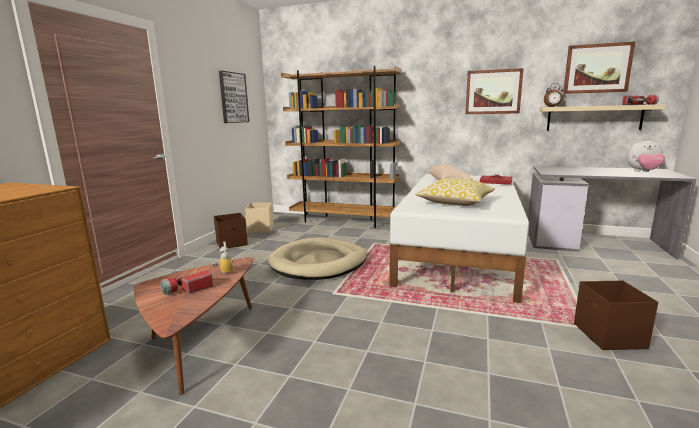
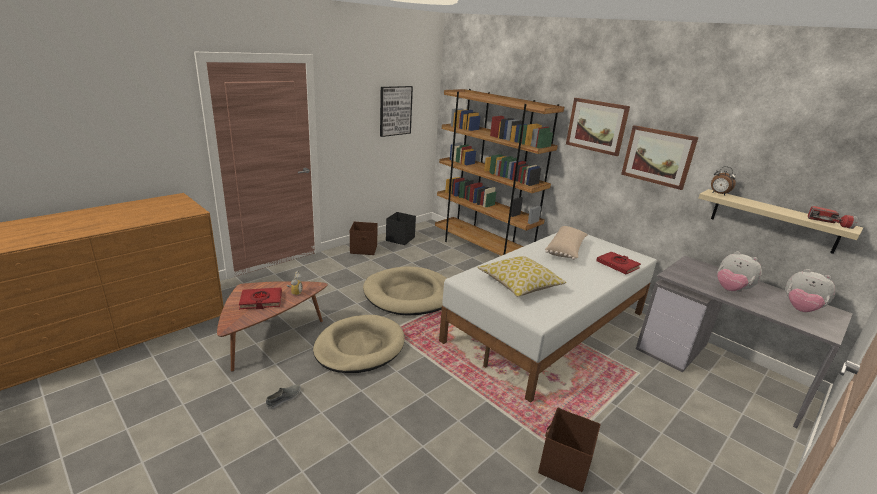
camera: 25 degrees right, 10 degrees up
(188, 289) = (261, 301): flashlight -> red book
(261, 229) = (400, 239): beige storage box -> black storage box
(287, 394) = (284, 398): none -> grey shoe
(319, 315) = (359, 347): none -> beige dog bed
(593, 172) = (731, 290): none -> plush toy
(597, 68) = (792, 160): picture -> picture (596, 126)

